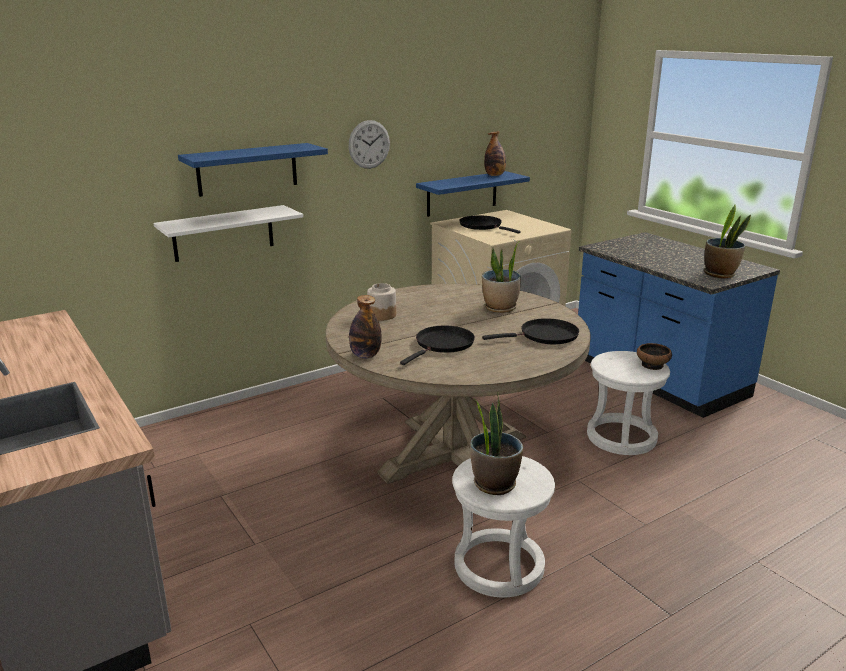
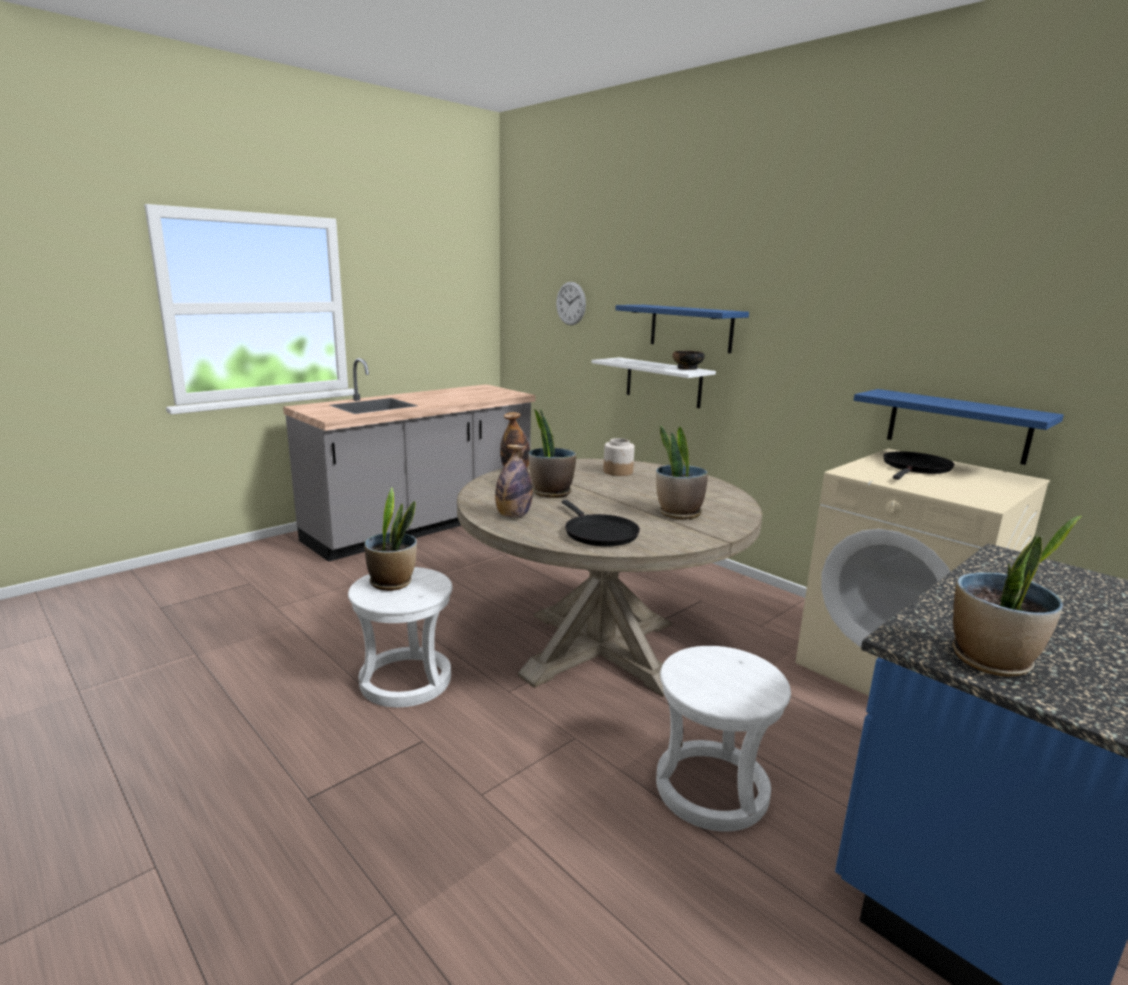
camera: 80 degrees right, 5 degrees down
(369, 144) = (819, 325): wall clock -> wall clock (571, 303)
(442, 345) = (551, 493): black frying pan -> potted plant
(494, 175) = (1007, 409): bottle -> bottle (513, 516)
(653, 365) = (741, 700): bowl -> bowl (687, 368)

